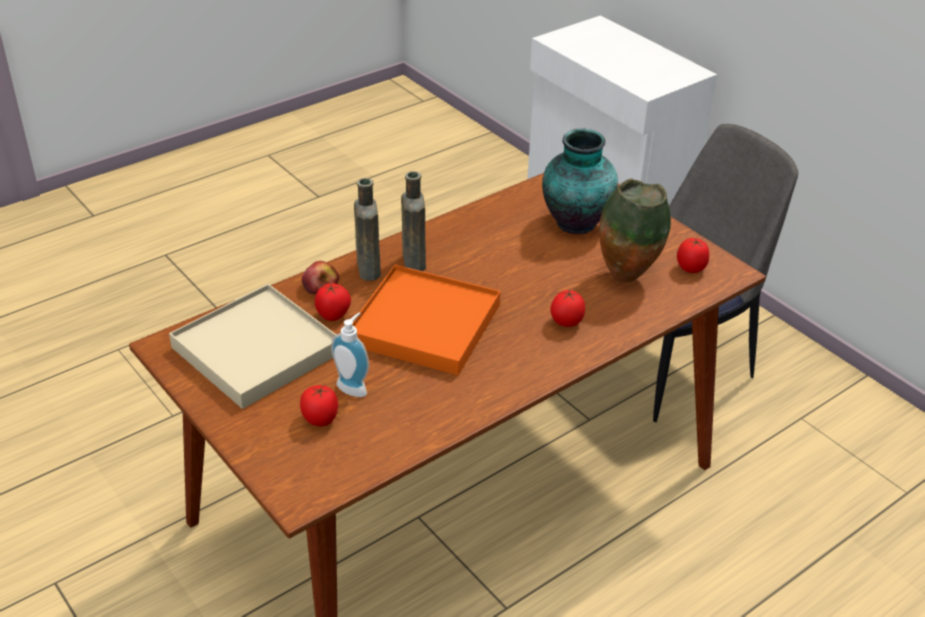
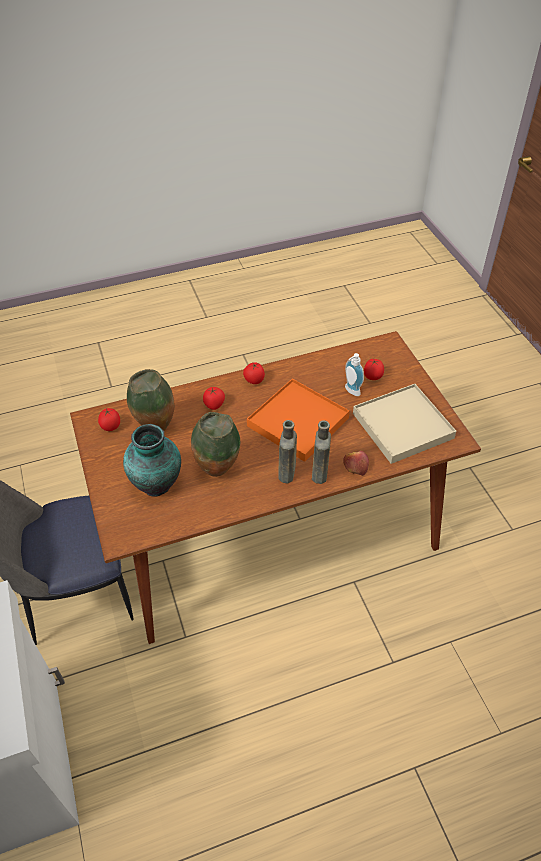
camera: 160 degrees left, 10 degrees up
(333, 315) = (352, 440): tomato -> tomato (254, 381)
(507, 249) = (218, 470): none -> vase

